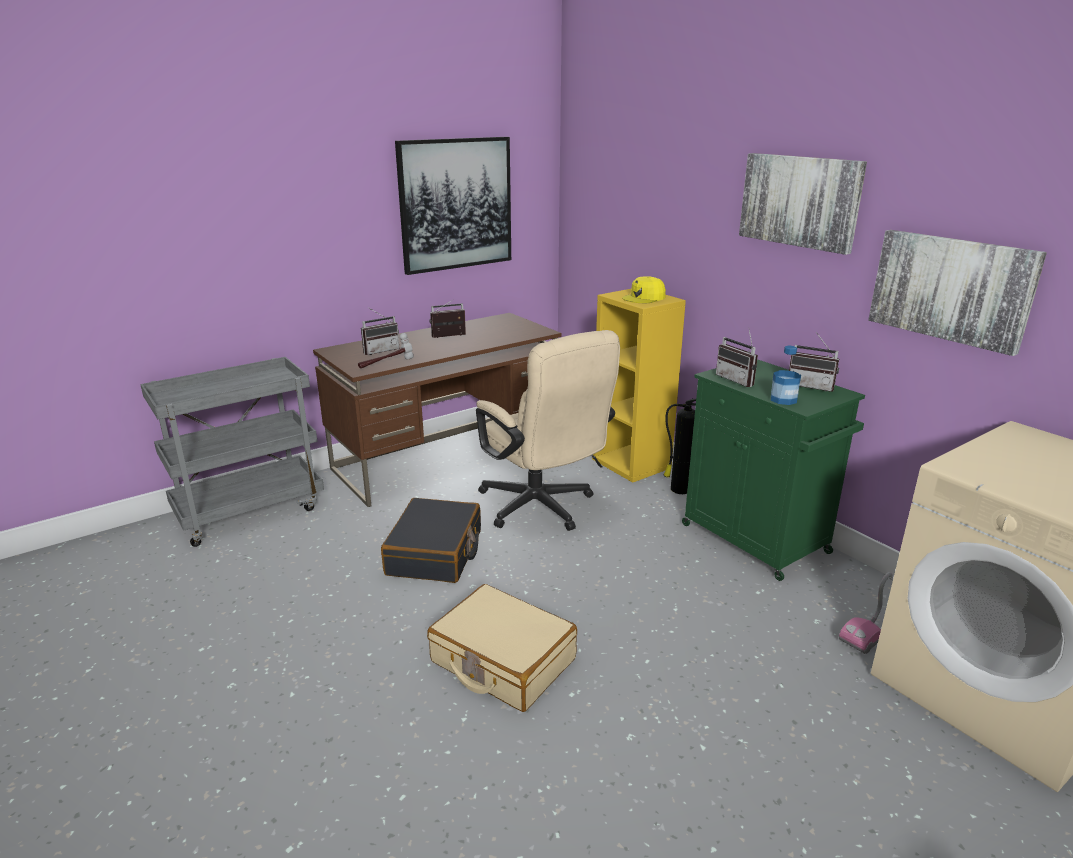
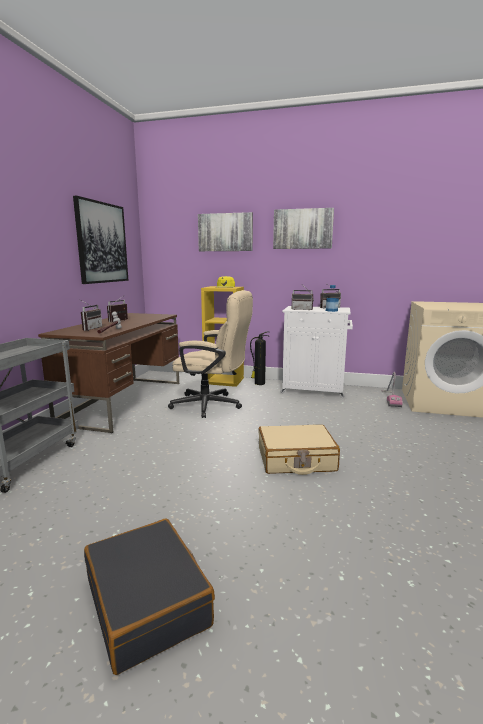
camera: 40 degrees left, 10 degrees down
(435, 553) = (189, 437): black suitcase -> black suitcase (148, 601)
(757, 540) = (314, 389): green cabinet -> white cabinet
(951, 289) = (378, 255): picture -> picture (225, 232)

